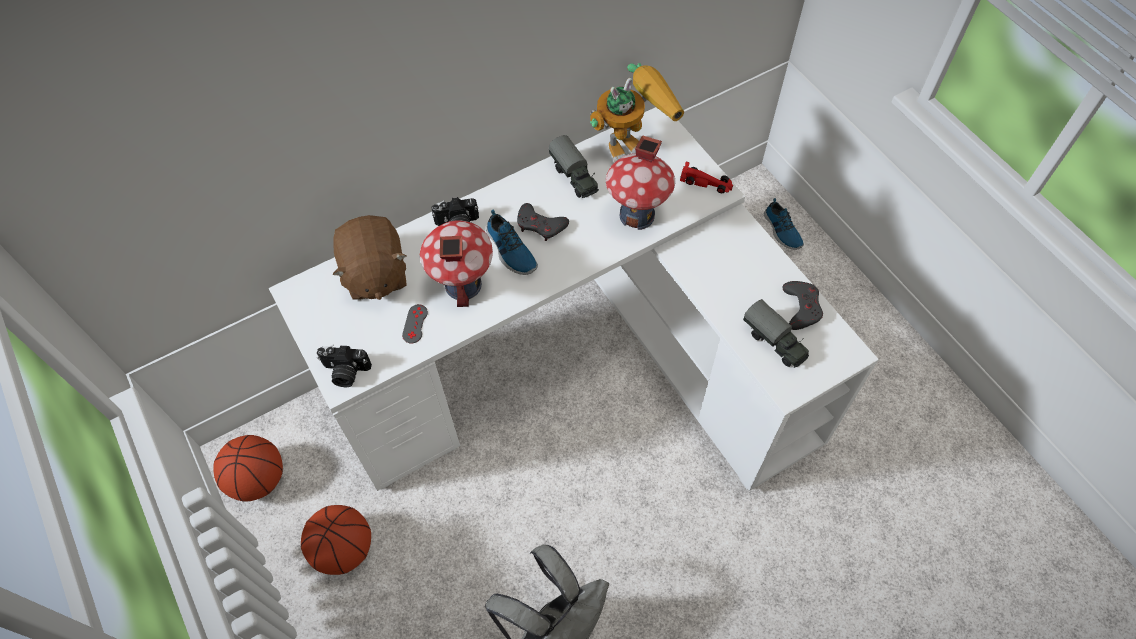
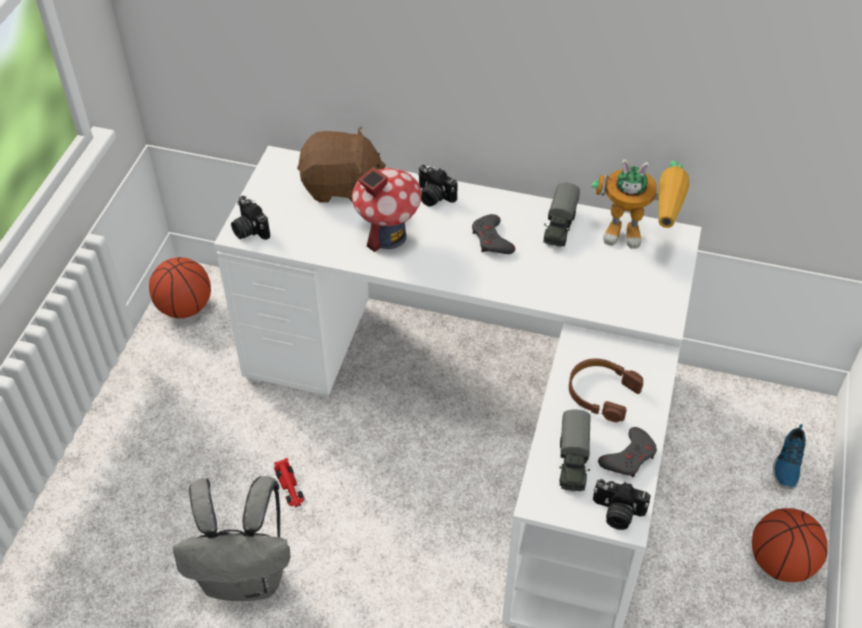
camera: 45 degrees right, 10 degrees down
(344, 549) = (182, 397): basketball -> basketball (780, 562)
(374, 274) = (340, 186): brown plush toy -> brown plush toy turned 120 degrees counterclockwise
(415, 324) = (327, 235): grey game controller -> none
(510, 250) = (448, 239): shoe -> none
(637, 215) = (573, 287): toy house -> none
(706, 182) = (661, 306): red toy car -> red toy car (289, 487)
(735, 278) = (601, 393): none -> brown headphones
(839, 352) = (617, 513): none -> camera

